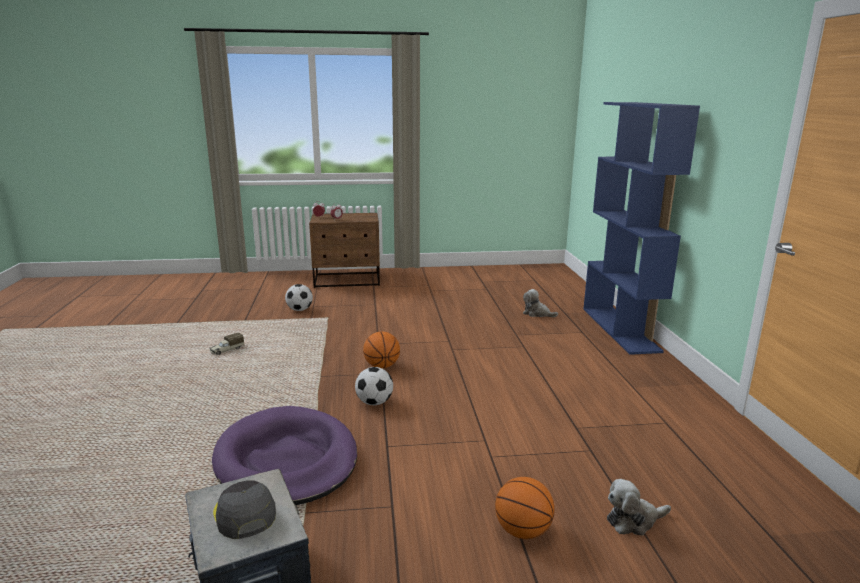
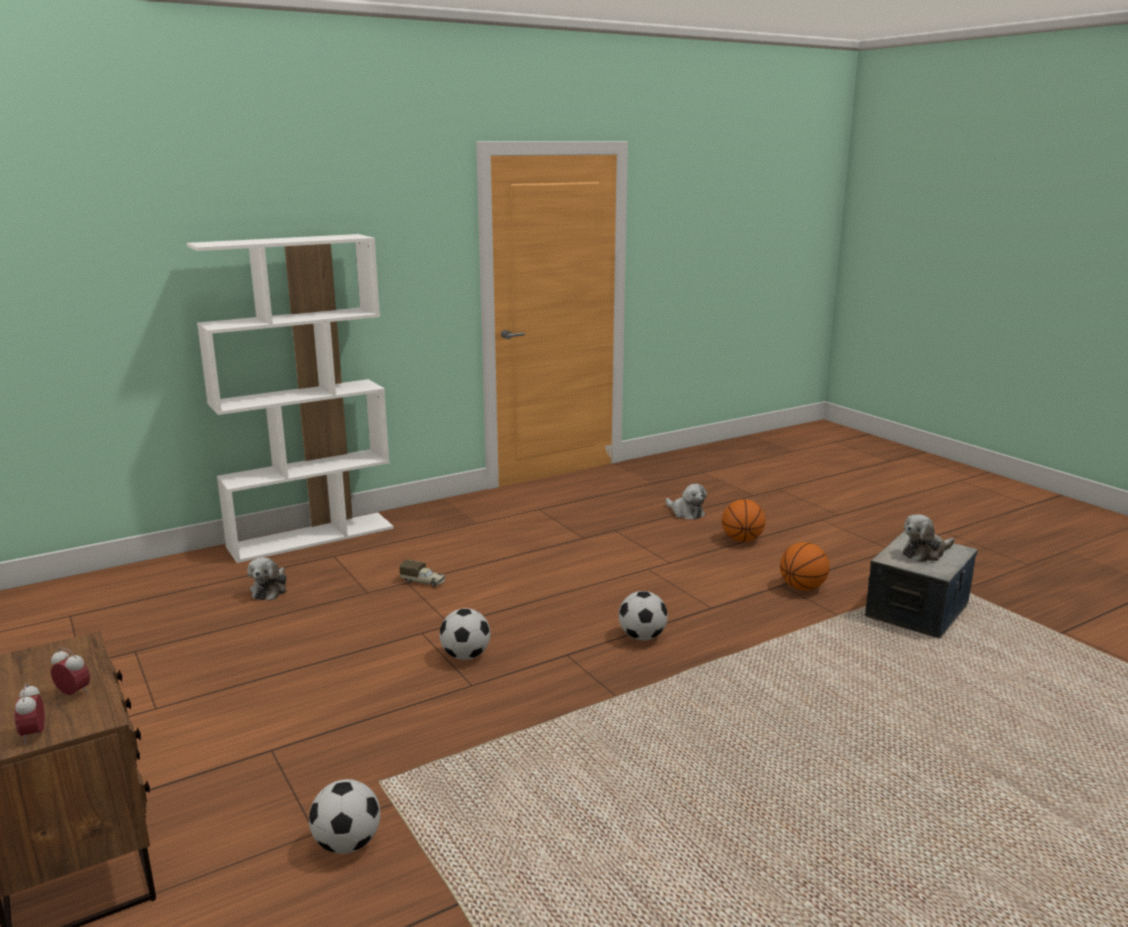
camera: 115 degrees left, 0 degrees up
(226, 350) = (618, 837): toy truck -> toy truck (423, 582)
(244, 514) = (925, 553): grey cap -> plush toy
(286, 461) = (797, 648): purple dog bed -> none
(382, 366) = (545, 659): basketball -> basketball (802, 588)
(410, 347) = (465, 656): none -> football
(620, 329) = (312, 537): blue bookcase -> white bookcase

